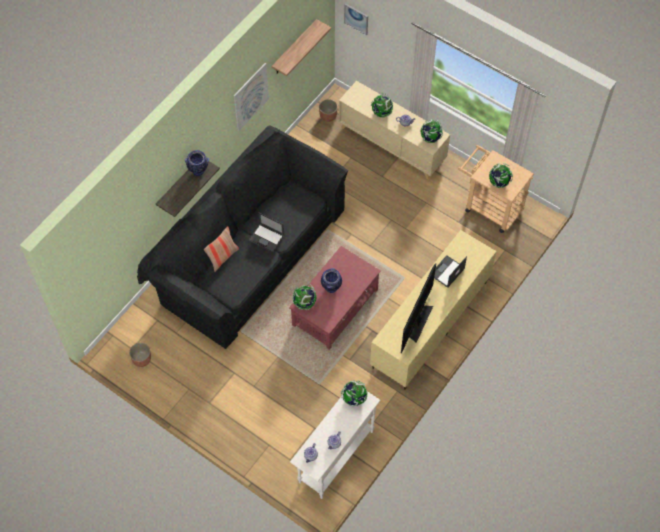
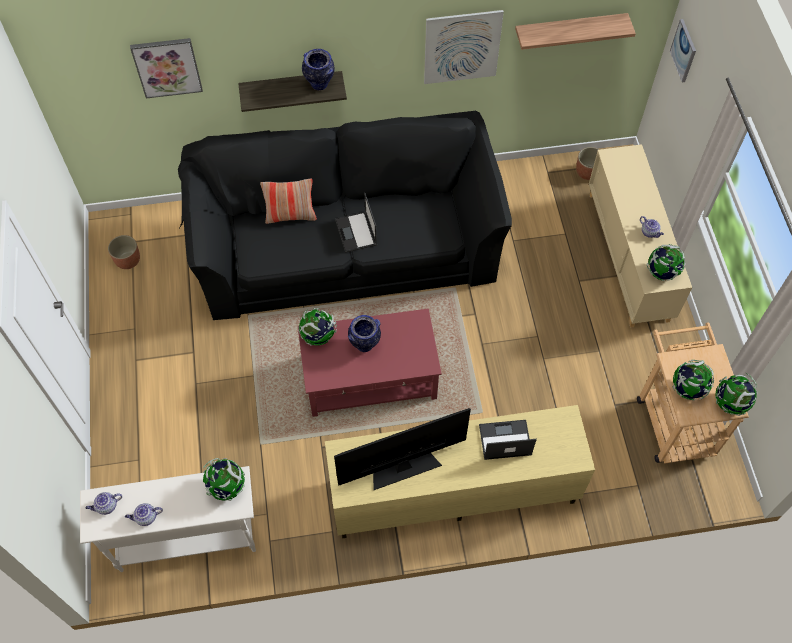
camera: 45 degrees right, 0 degrees up
(123, 222) = (167, 67): none -> picture
(381, 112) = (633, 200): globe -> globe (730, 403)

